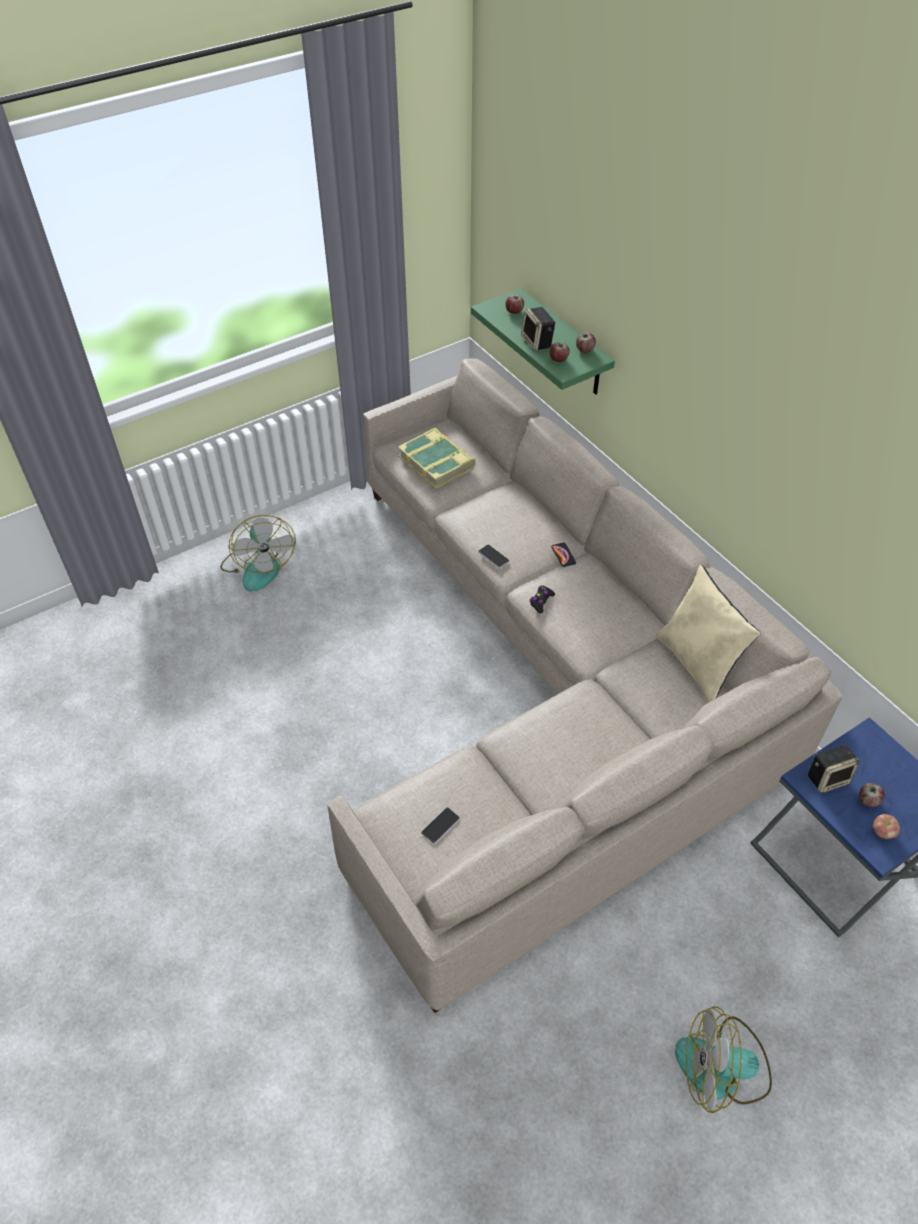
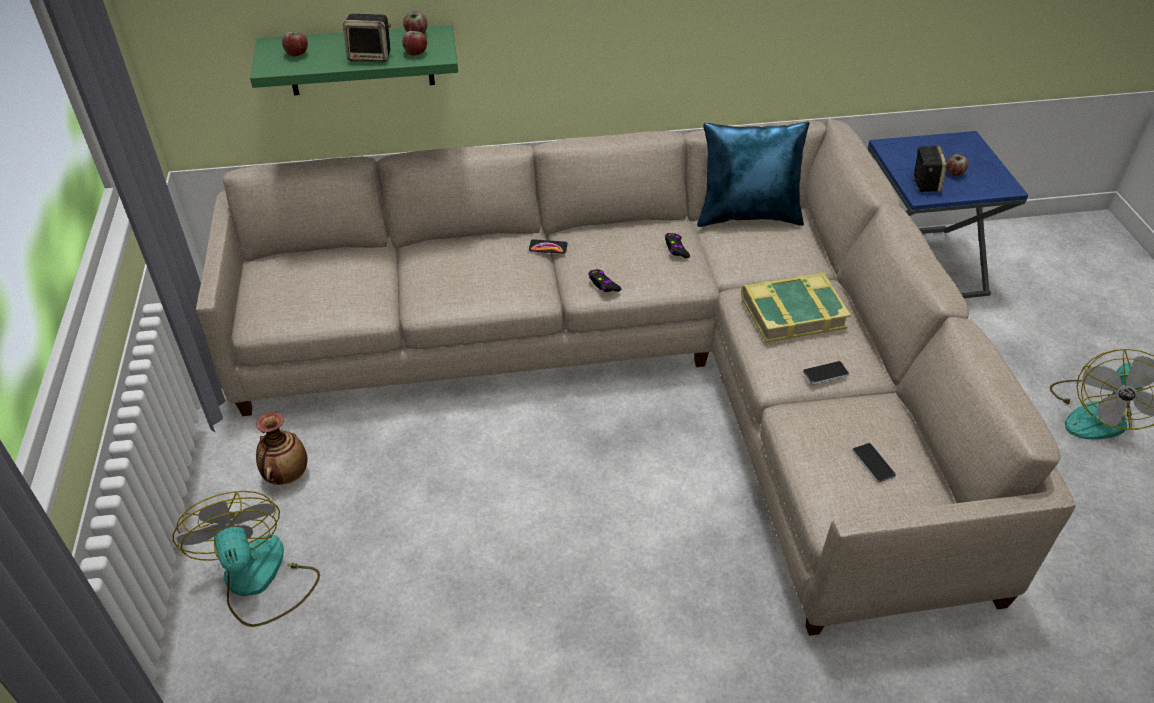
camera: 65 degrees left, 5 degrees down
(259, 566) = (259, 580): fan -> fan turned 120 degrees counterclockwise
(340, 539) = (286, 474): none -> vase
(437, 462) = (323, 290): book -> book (792, 312)
(493, 556) = (512, 297): phone -> phone (825, 373)
(615, 630) = (676, 249): none -> black game controller
(697, 665) = (748, 215): beige pillow -> blue pillow
(882, 832) = (987, 178): apple -> none

